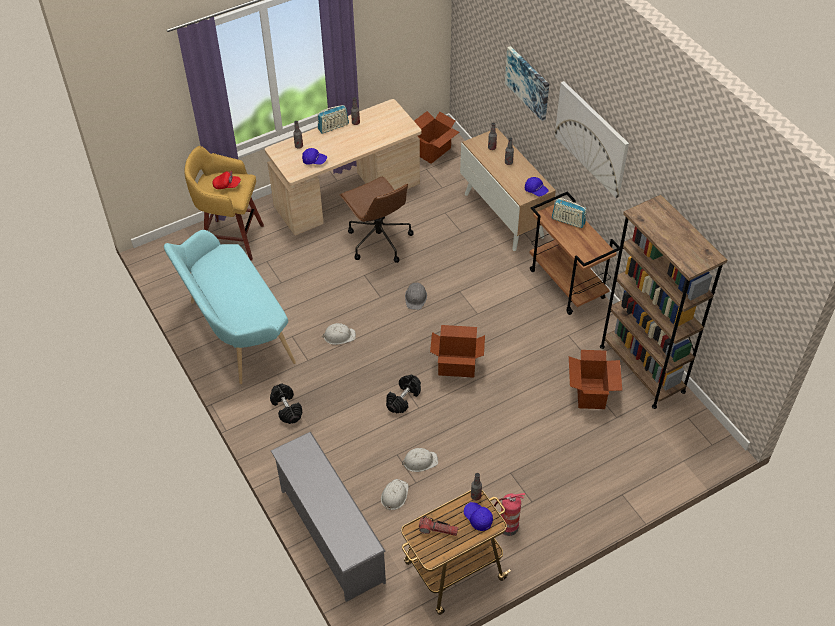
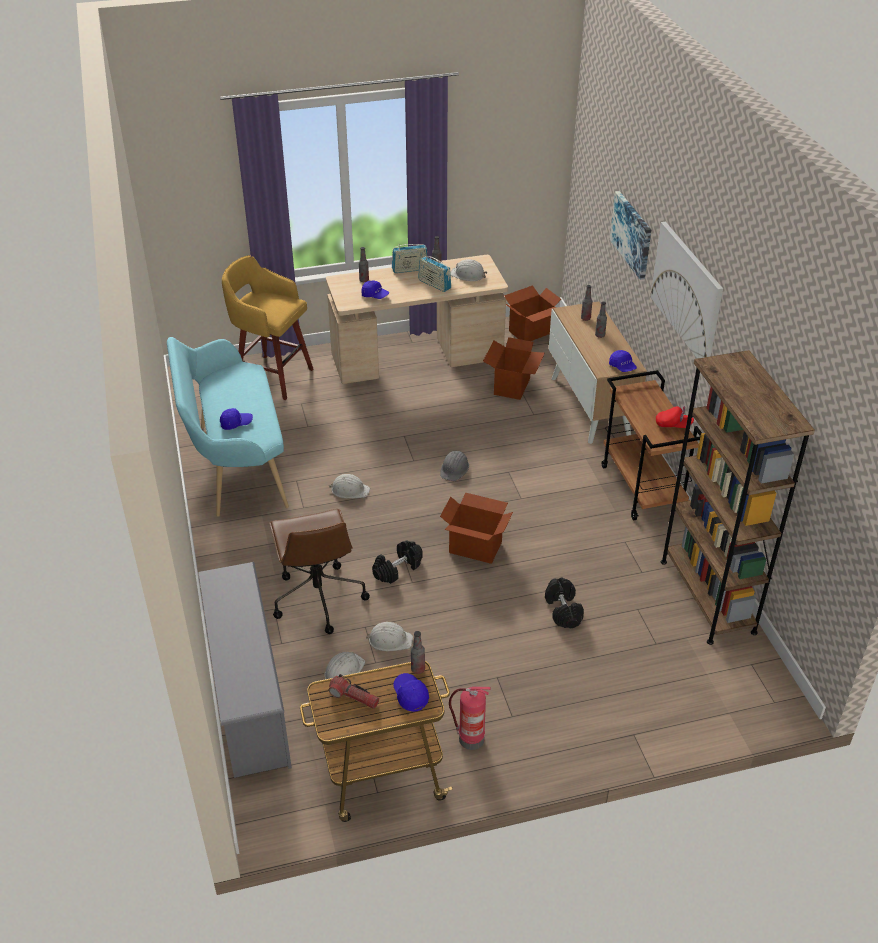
camera: 15 degrees right, 10 degrees down
(227, 185) = (270, 304): red cap -> red cap (673, 425)
(242, 307) = (236, 423): none -> blue cap
(286, 408) = (257, 551): black dumbbell -> black dumbbell (563, 610)
(378, 240) = (434, 405): brown office chair -> brown office chair (318, 597)
(384, 123) = (468, 275): none -> white hard hat
(568, 221) = (649, 402): radio -> radio (434, 284)
(591, 393) = (632, 610): cardboard box -> cardboard box (512, 386)

